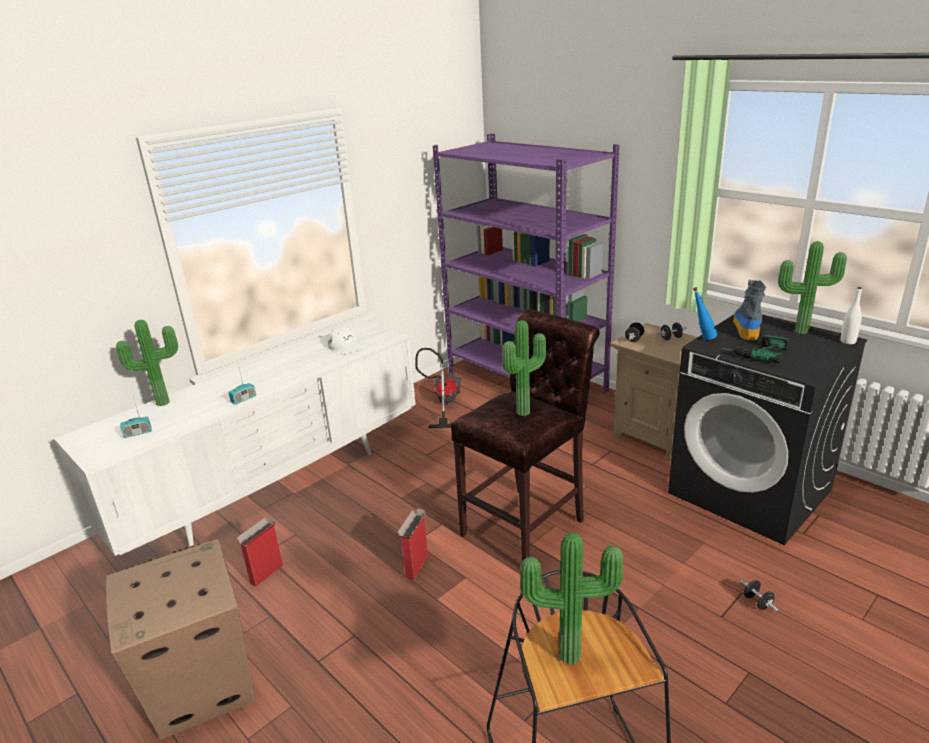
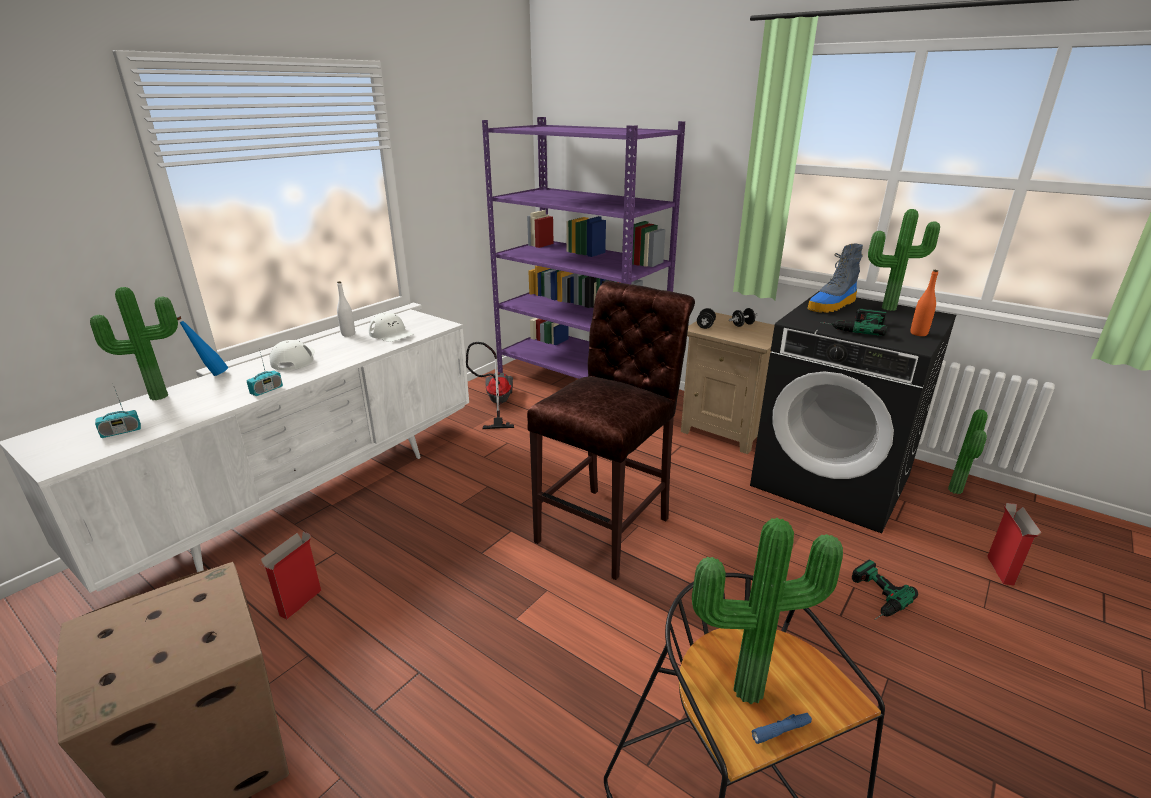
camera: 10 degrees left, 0 degrees up
(265, 370) = (294, 359): none -> white cap
(416, 567) = (487, 582): cardboard box -> cardboard box (1000, 571)
(525, 413) = (614, 395): potted plant -> potted plant (958, 491)
(584, 683) = (781, 730): none -> blue flashlight
(702, 339) = (792, 316): blue bottle -> blue bottle (211, 375)
(746, 327) = (832, 305): boot -> boot turned 135 degrees counterclockwise
(757, 602) = (873, 597): black dumbbell -> power drill
(816, 361) = (918, 333): none -> orange bottle
(848, 341) = (939, 316): white bottle -> white bottle (348, 334)

